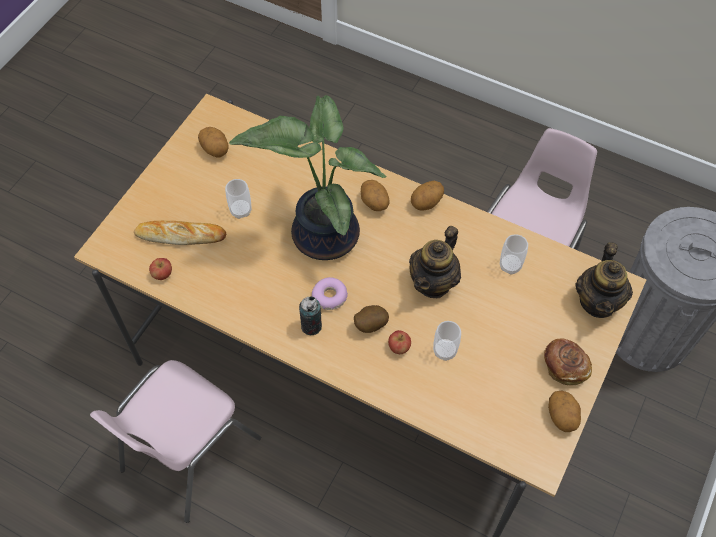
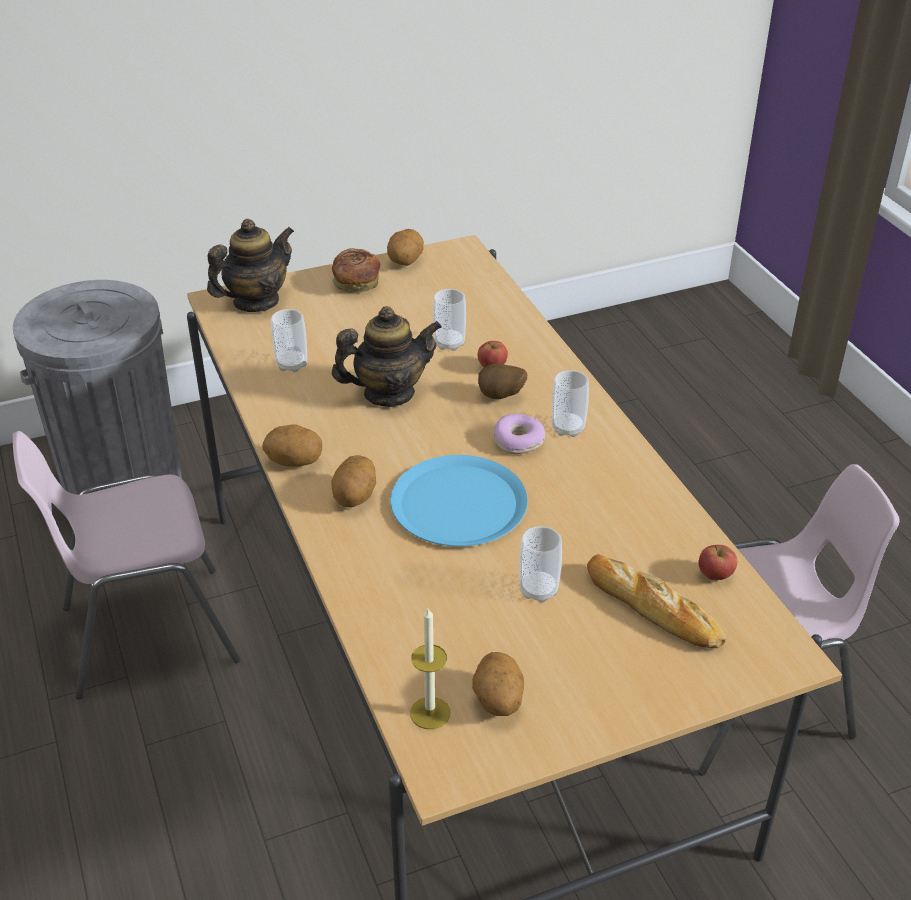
camera: 140 degrees left, 20 degrees down
(238, 128) = (430, 713): none -> candle
(311, 326) = (568, 428): can -> cup
(321, 233) = (458, 503): potted plant -> blue plate

